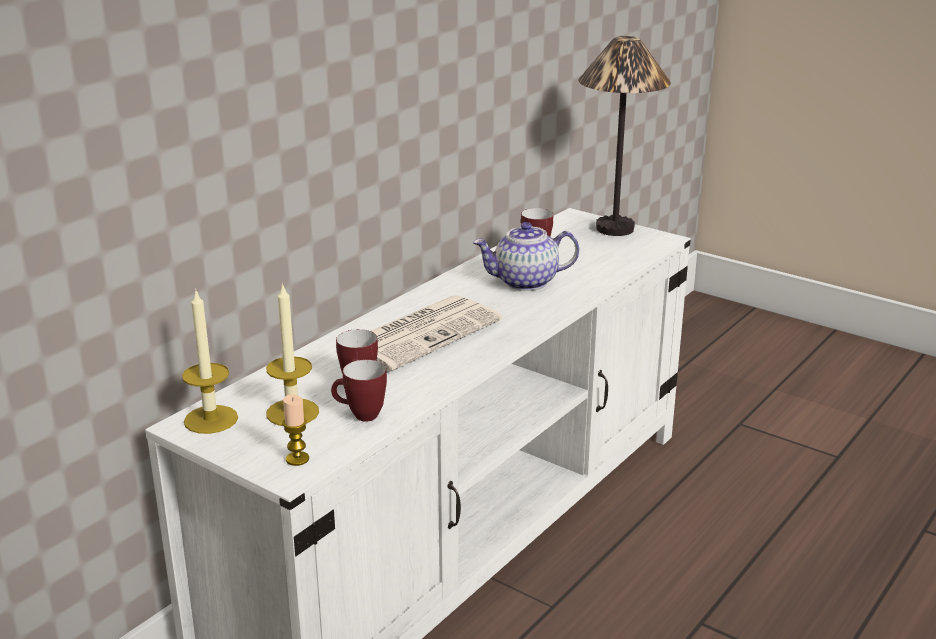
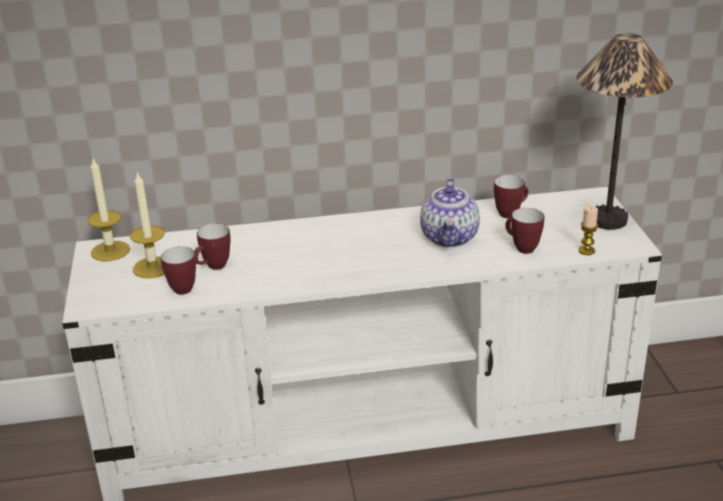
camera: 45 degrees right, 5 degrees up
(297, 459) = (105, 298): candle -> candle (586, 251)
(421, 333) = (312, 247): newspaper -> none
(525, 282) = (450, 238): teapot -> teapot turned 120 degrees counterclockwise
(592, 269) = (521, 248): none -> mug

